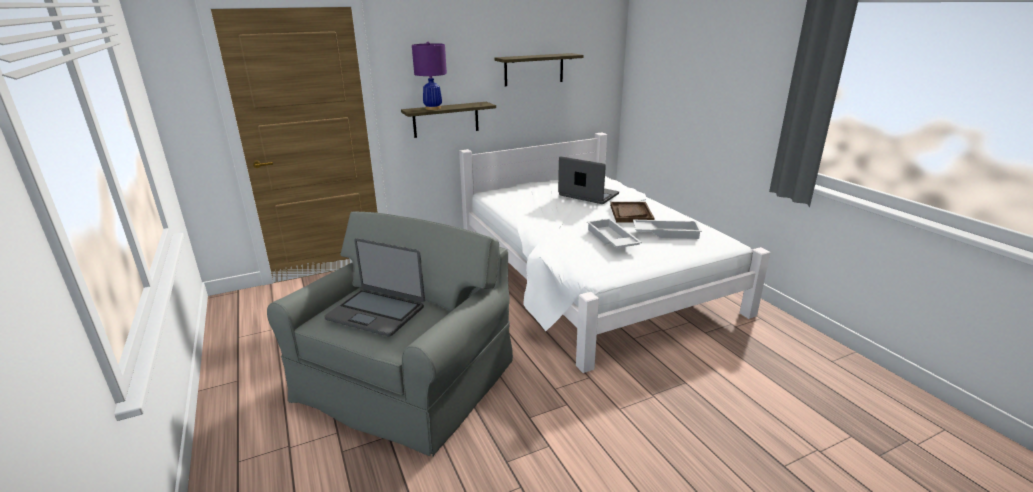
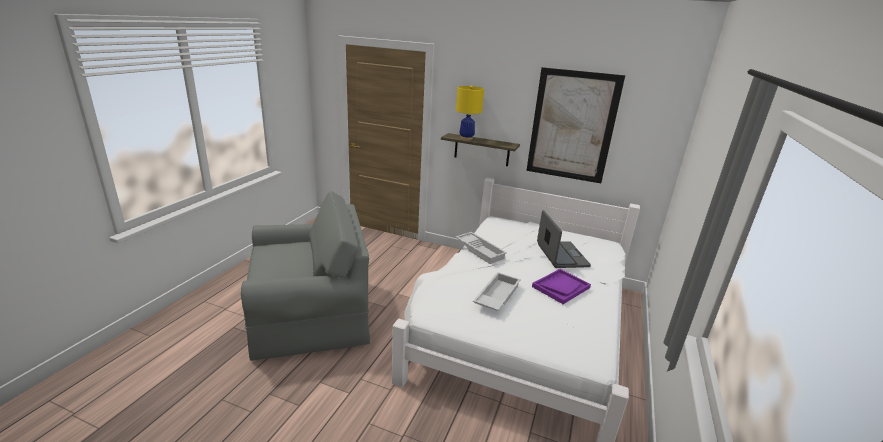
camera: 45 degrees right, 0 degrees up
(376, 312) = (284, 257): laptop -> none
(433, 108) = (466, 138): purple table lamp -> yellow table lamp
(534, 69) = (572, 126): shelf -> picture
(631, 213) = (561, 287): brown tray -> purple tray
(666, 232) = (553, 318): white tray -> white tray (480, 250)

